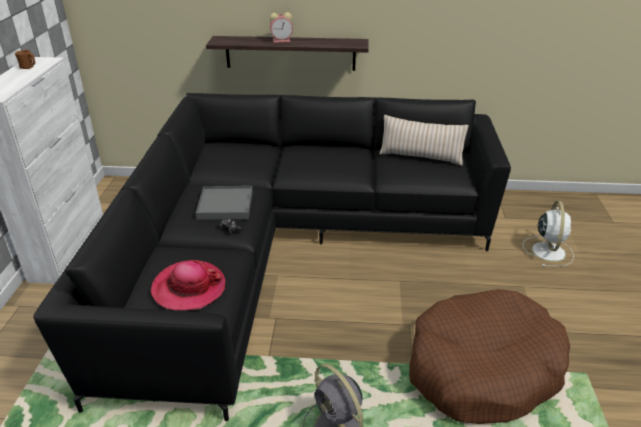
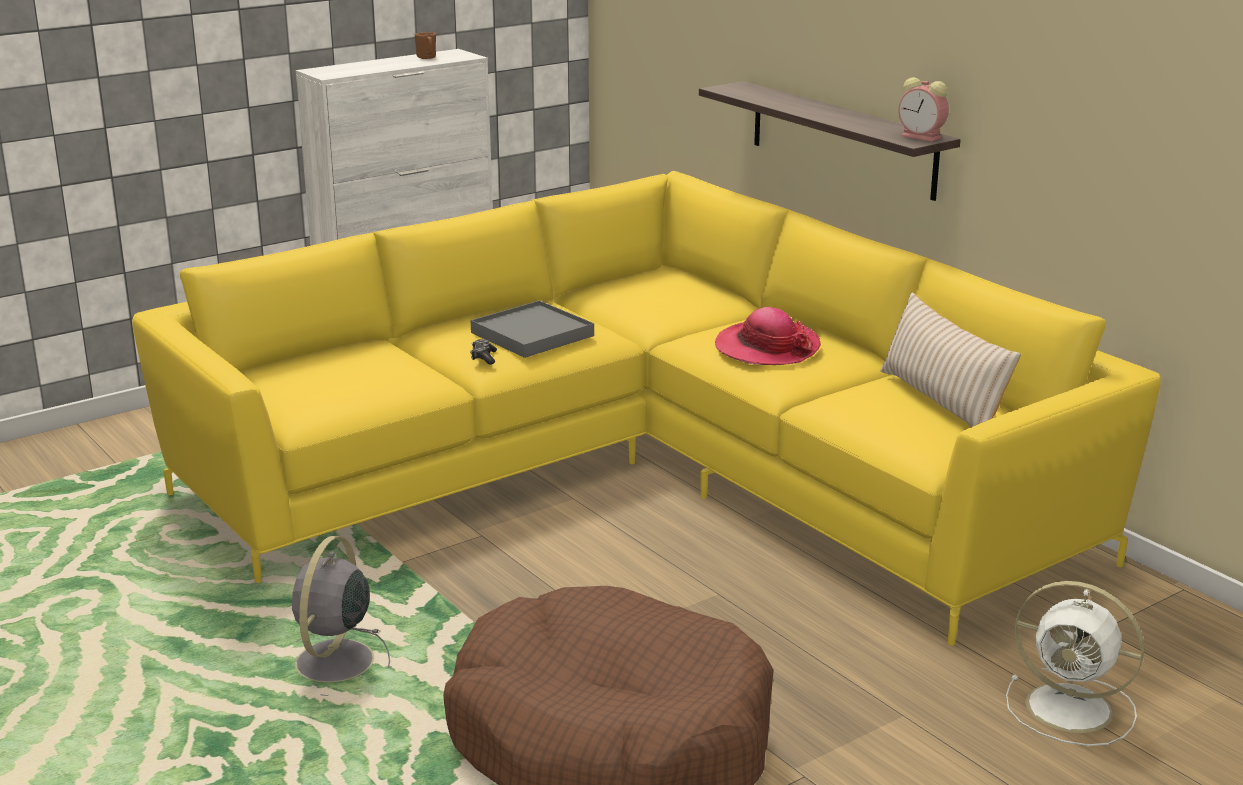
camera: 50 degrees right, 10 degrees down
(189, 288) = (327, 383): hat -> hat (767, 348)
(281, 247) = (640, 473): black sofa -> yellow sofa
(282, 40) = (816, 108): alarm clock -> alarm clock (923, 137)
(548, 251) = (1073, 709): white fan -> white fan turned 60 degrees clockwise

